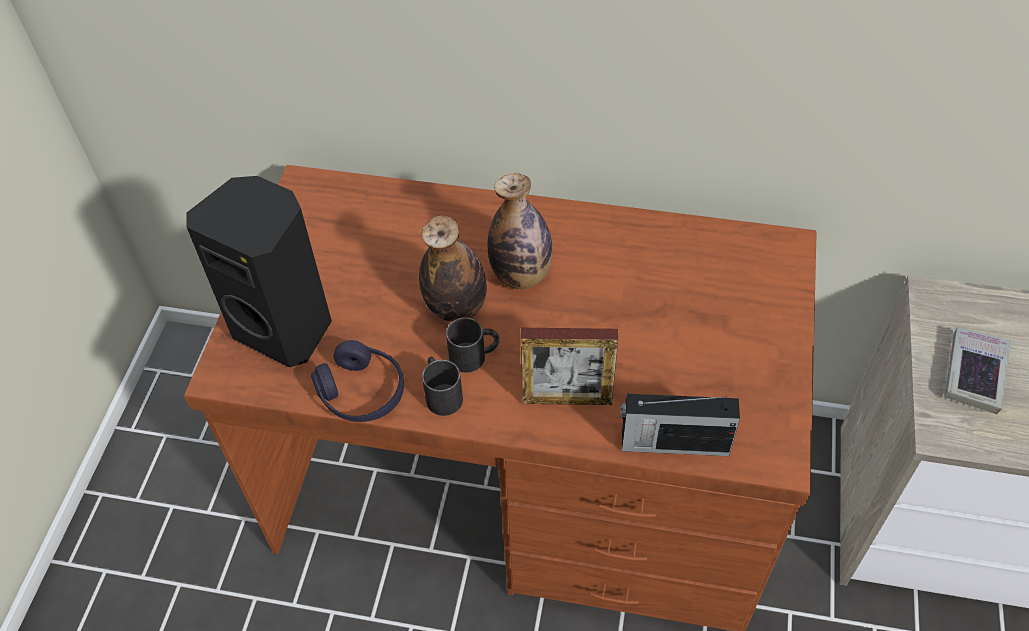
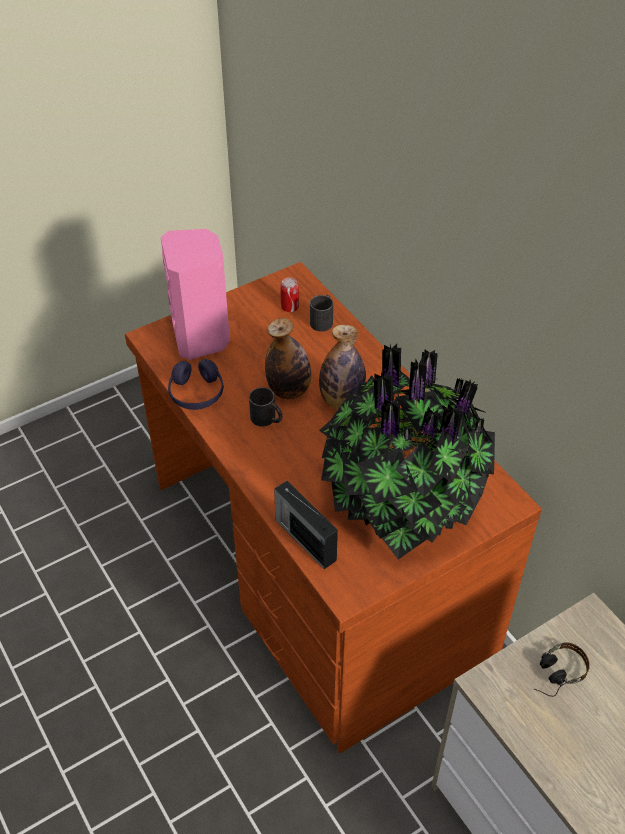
camera: 45 degrees right, 5 degrees down
(286, 327) = (202, 338): black speaker -> pink speaker
(340, 221) = (289, 307): none -> can
(441, 393) = (229, 423): black mug -> black mug (323, 320)
(567, 399) = (283, 475): picture frame -> none
(702, 325) = (401, 500): none -> potted plant
(974, 373) = (554, 675): book -> headphones

